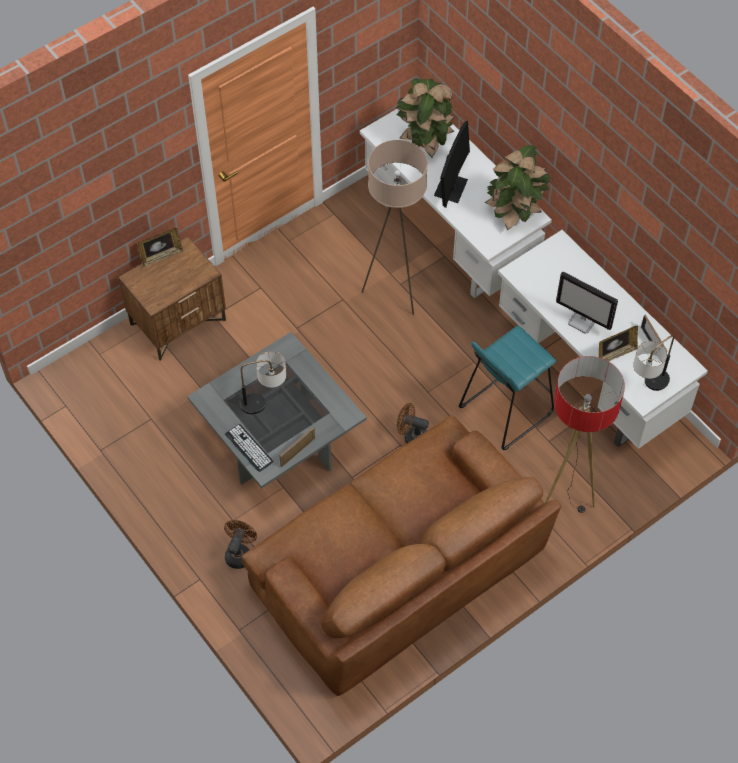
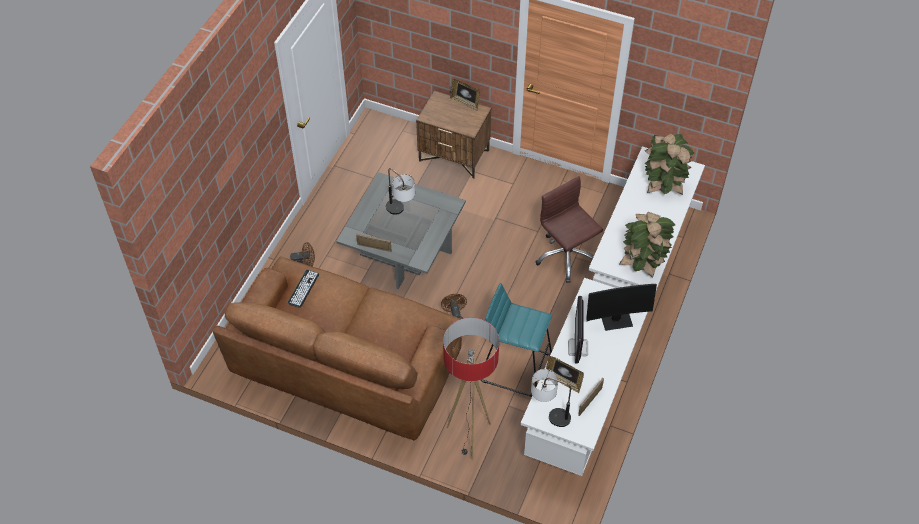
camera: 60 degrees right, 5 degrees down
(249, 448) = (360, 221): keyboard -> keyboard (303, 288)
(394, 291) = (566, 256): beige floor lamp -> brown office chair
(451, 188) = (634, 218): monitor -> monitor (616, 319)

